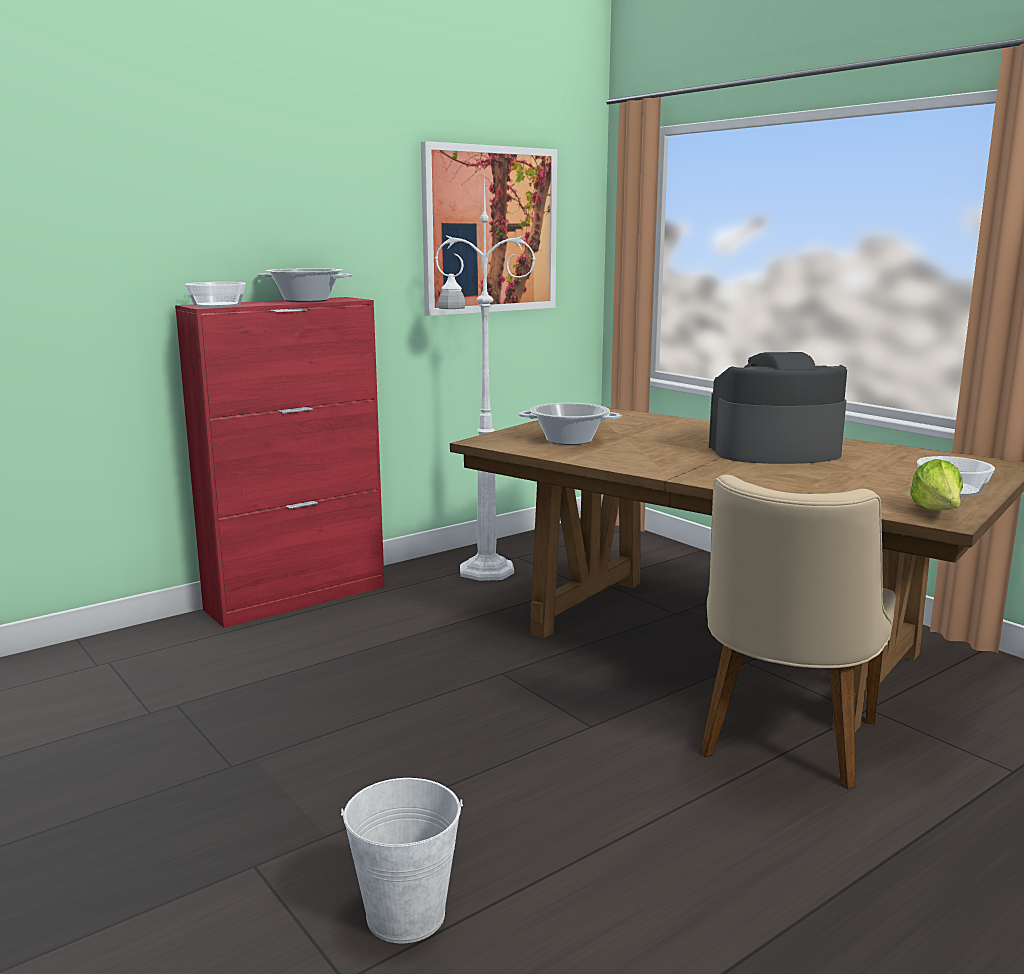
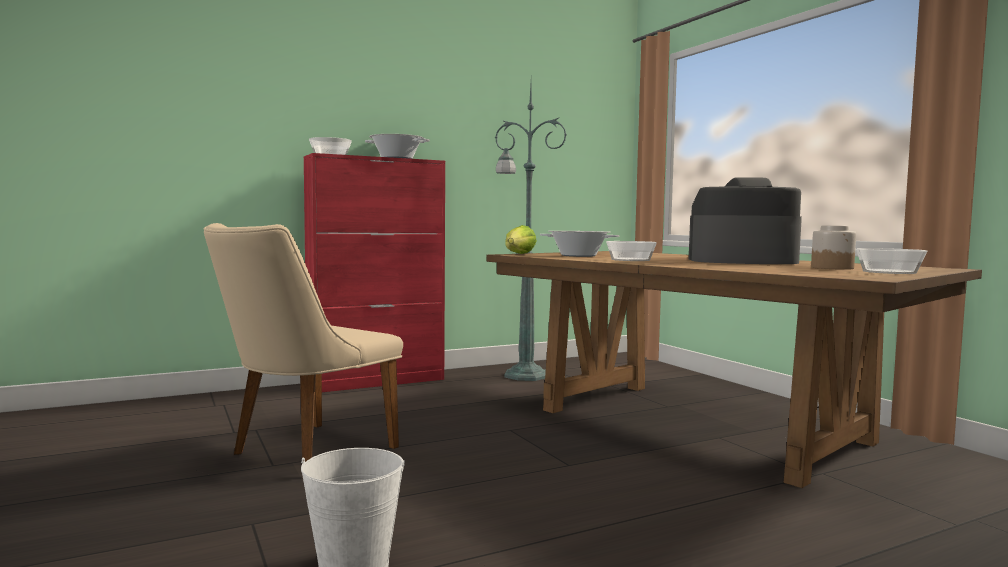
camera: 10 degrees right, 10 degrees down
(483, 570) = (523, 375): white floor lamp -> green floor lamp
(490, 230) = (542, 126): picture -> none
(643, 457) = (630, 260): none -> bowl
(782, 745) = (733, 489): beige chair -> beige chair (302, 453)
(886, 476) = (832, 268): none -> jar
(937, 513) = (868, 276): lettuce -> lettuce (519, 254)

